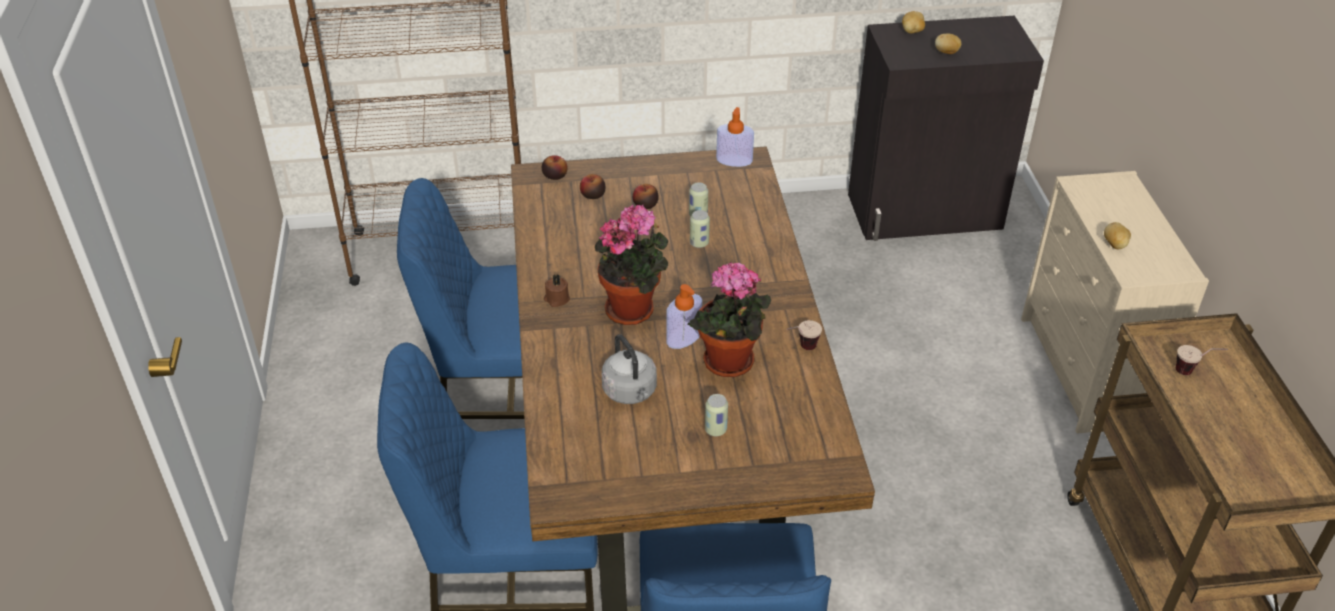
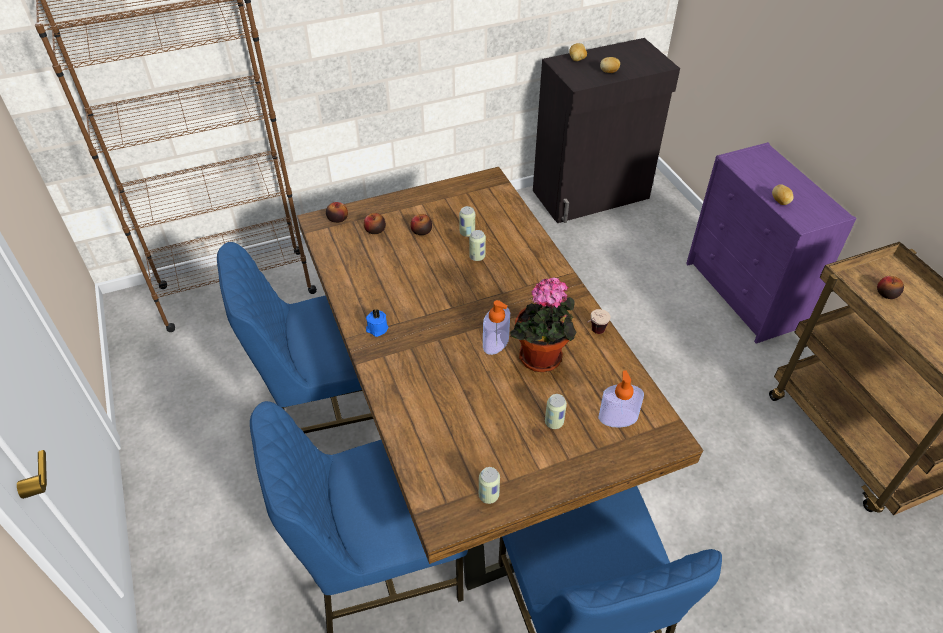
camera: 15 degrees left, 5 degrees up
(556, 299) = (377, 329): brown candle -> blue candle
(614, 485) = (488, 495): none -> can
(631, 392) = (470, 403): grey kettle -> none
(634, 309) = (445, 325): potted plant -> none
(734, 160) = (478, 182): soap dispenser -> soap dispenser (618, 417)
(1086, 372) = (744, 295): beige dresser -> purple dresser
(1193, 372) = (886, 294): cup -> apple

